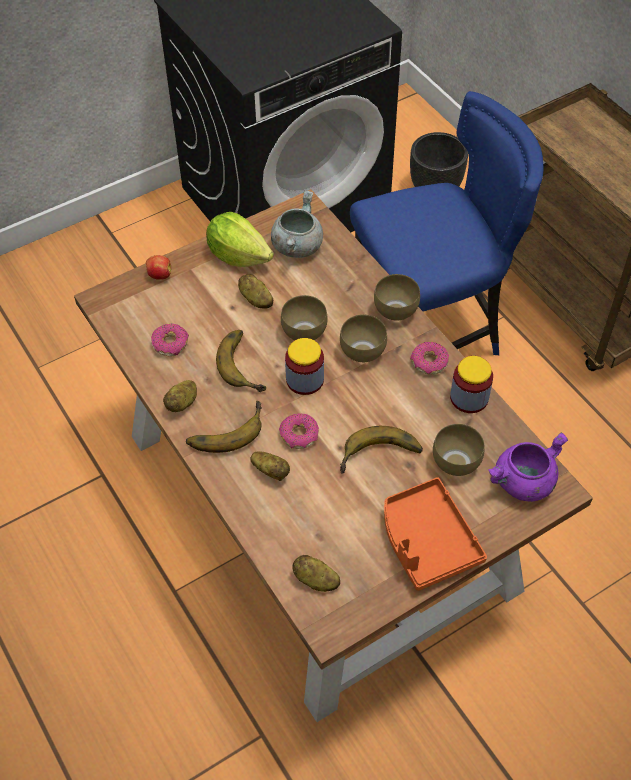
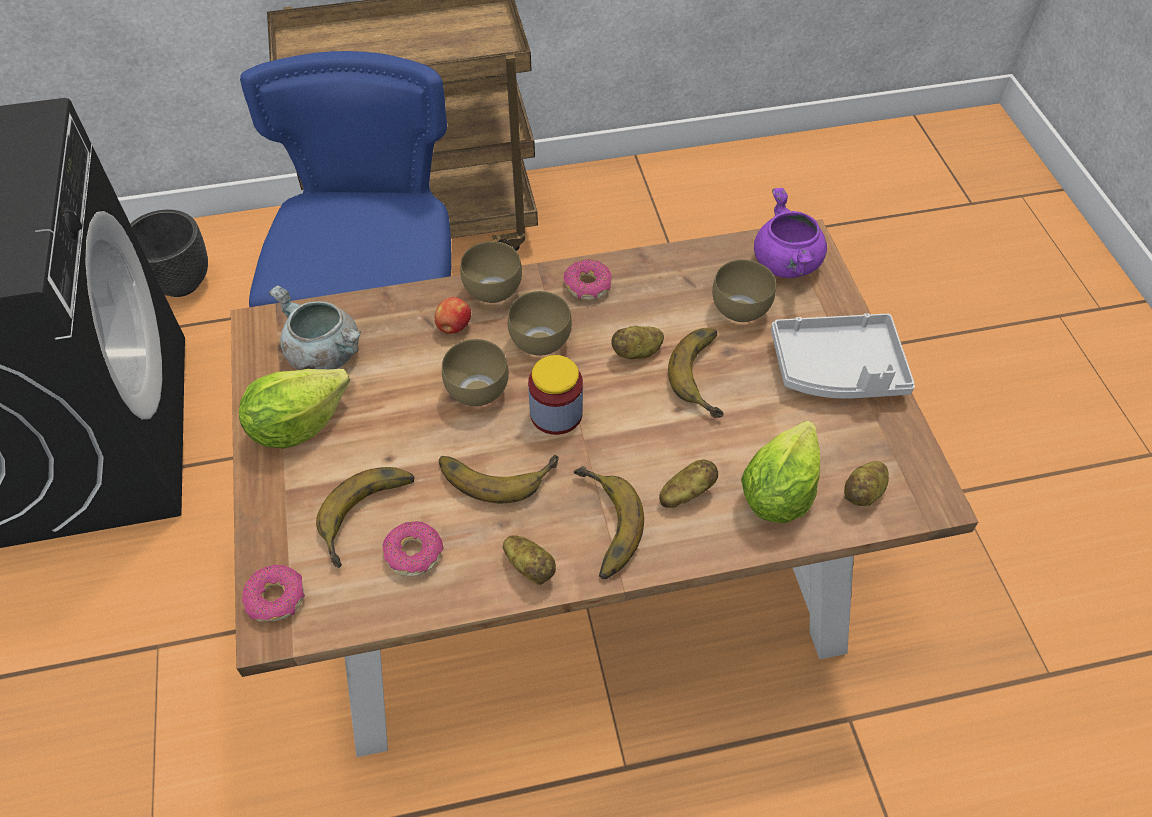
camera: 70 degrees left, 0 degrees up
(159, 275) = (272, 533): apple -> apple (453, 327)
(187, 315) = (372, 518): none -> banana
(255, 299) = (390, 427): potato -> potato (637, 352)
(293, 525) = (777, 492): none -> lettuce
(299, 435) = (642, 446): donut -> donut (276, 599)
(427, 541) = (837, 369): orange tray -> grey tray
(469, 398) = (655, 269): jar -> none

